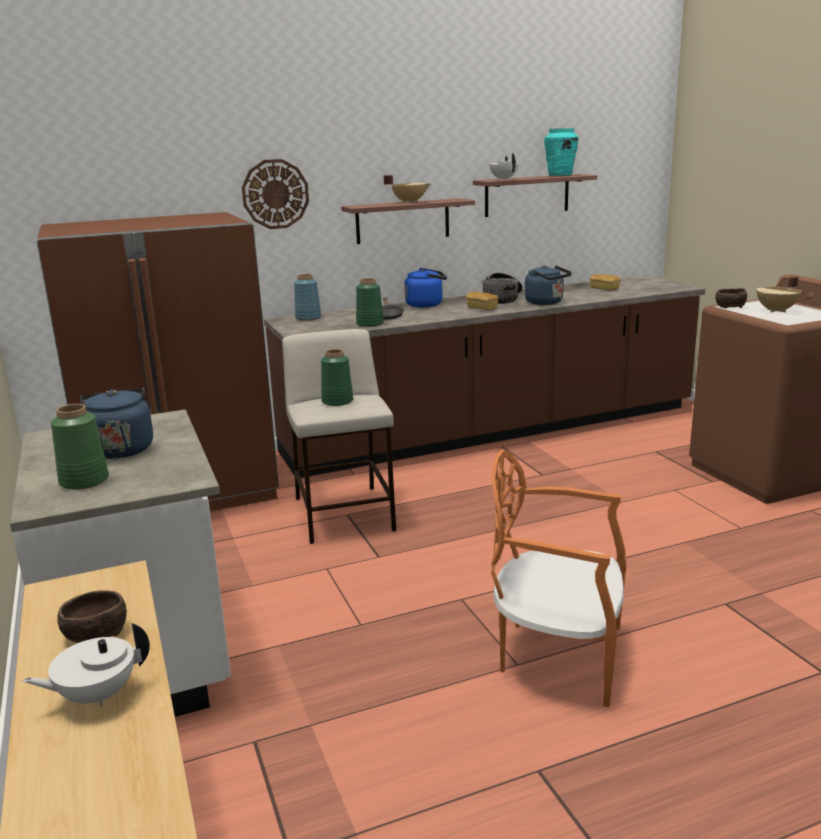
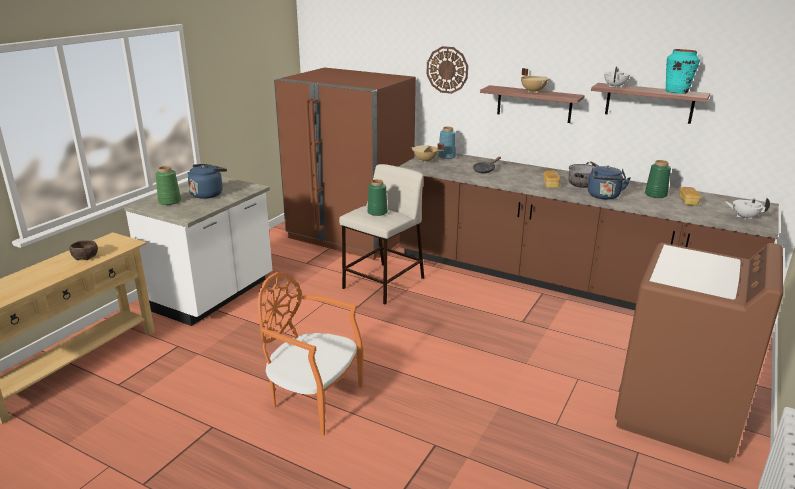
camera: 50 degrees right, 5 degrees up
(96, 695) = (46, 273): white teapot -> white teapot (743, 217)
(370, 324) = (459, 172): green vase -> green vase (656, 195)
(426, 304) = (530, 170): blue kettle -> none
(558, 655) = (313, 400): orange chair -> orange chair turned 45 degrees counterclockwise
(729, 307) = (672, 250): brown bowl -> none
(777, 311) = (695, 269): beige cooking pot -> beige cooking pot (425, 161)

